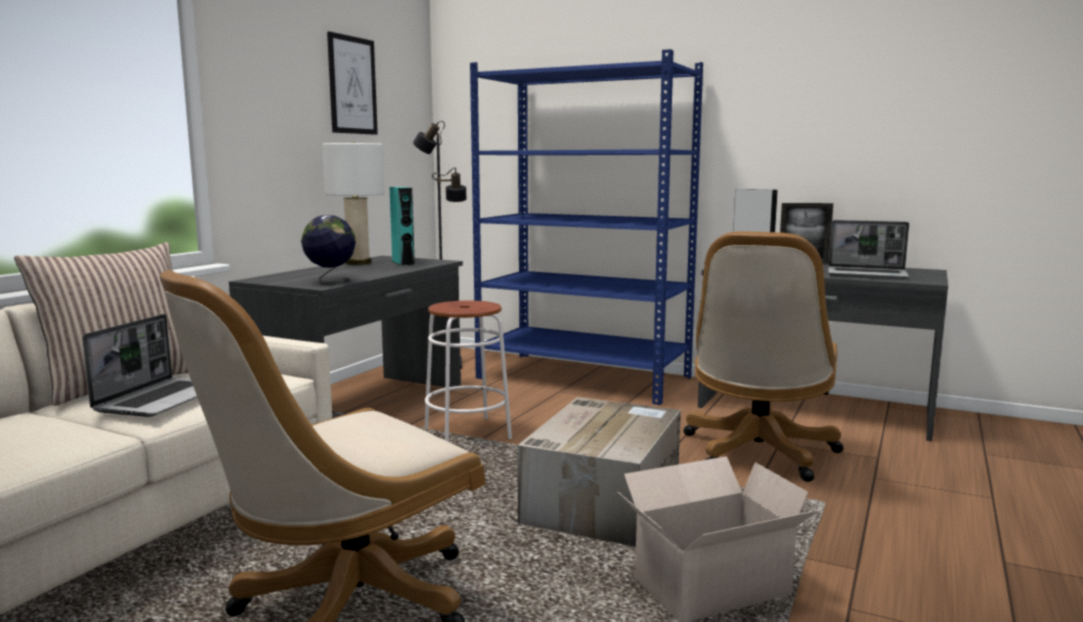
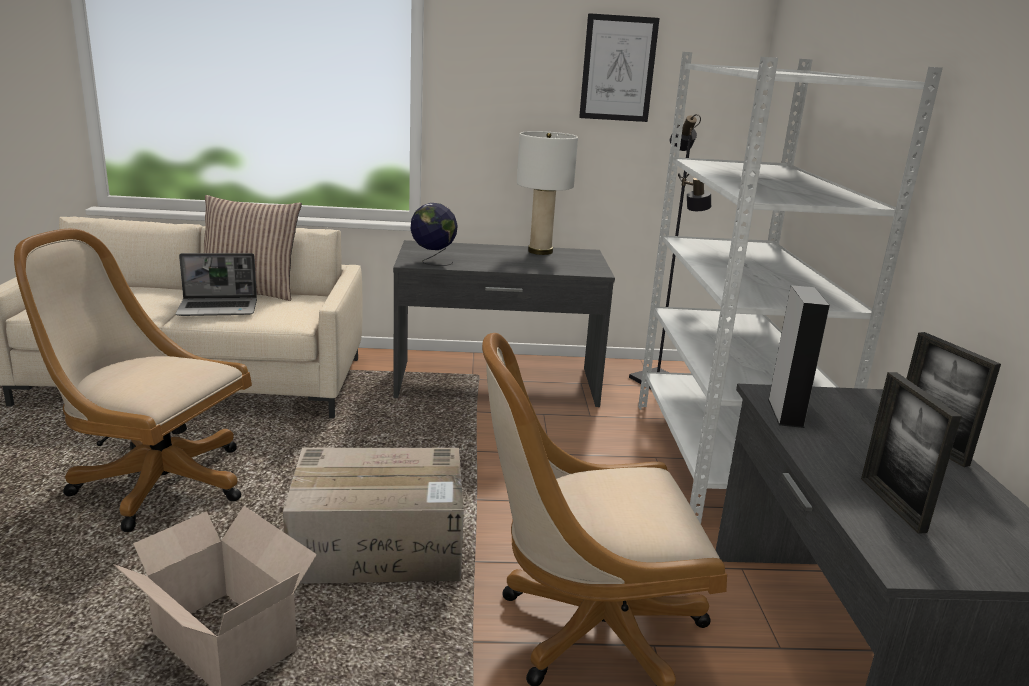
camera: 60 degrees right, 10 degrees up
(403, 263) = (564, 262): turquoise speaker -> none
(467, 432) = (487, 441): white stool -> none
(583, 378) = (721, 460): blue bookcase -> white bookcase
(867, 274) = (892, 504): laptop -> picture frame

